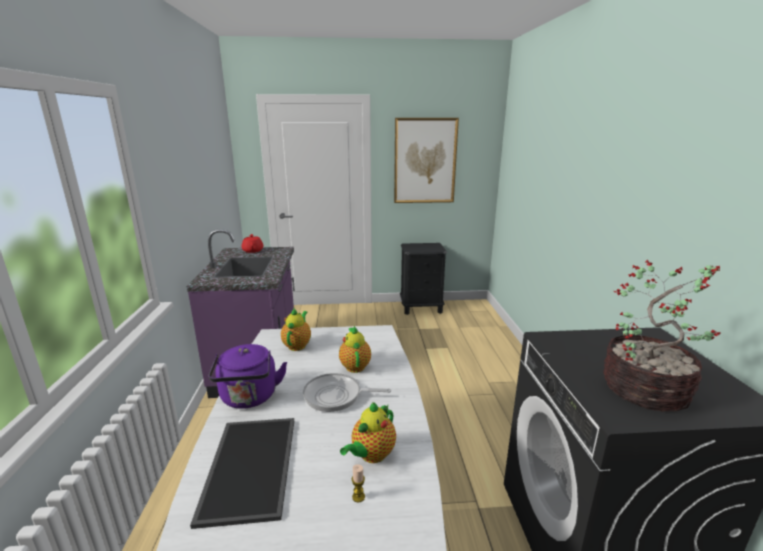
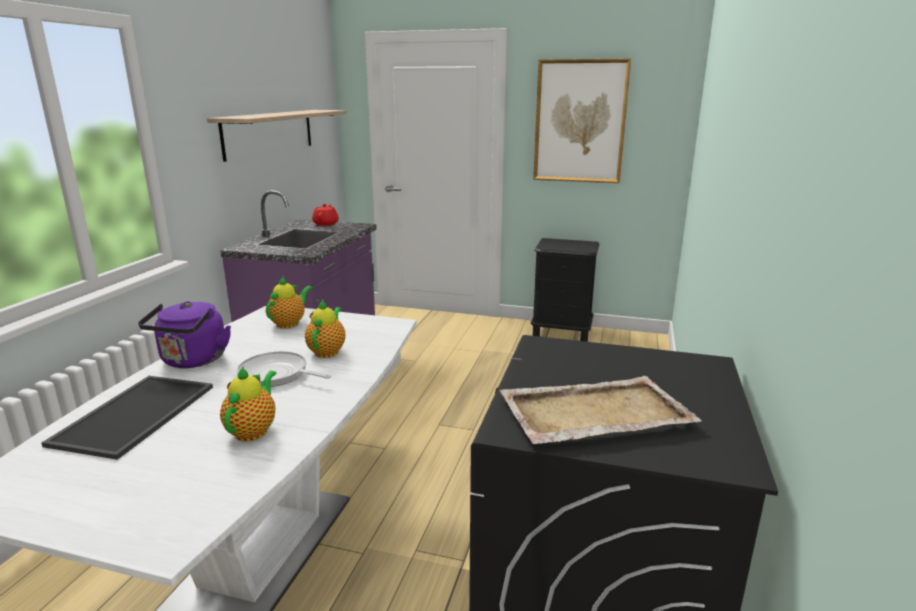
camera: 20 degrees right, 0 degrees up
(202, 180) = (269, 133): none -> shelf
(358, 497) = (202, 460): candle -> none
(371, 455) = (253, 430): teapot -> teapot turned 135 degrees clockwise
(646, 390) = (593, 414): potted plant -> beige tray

